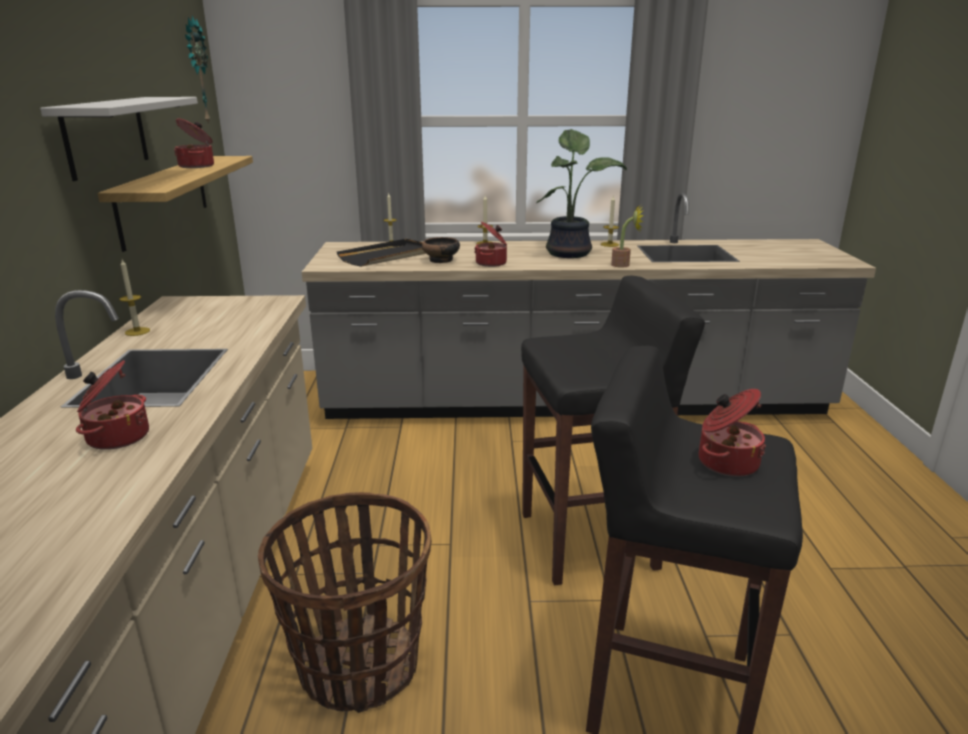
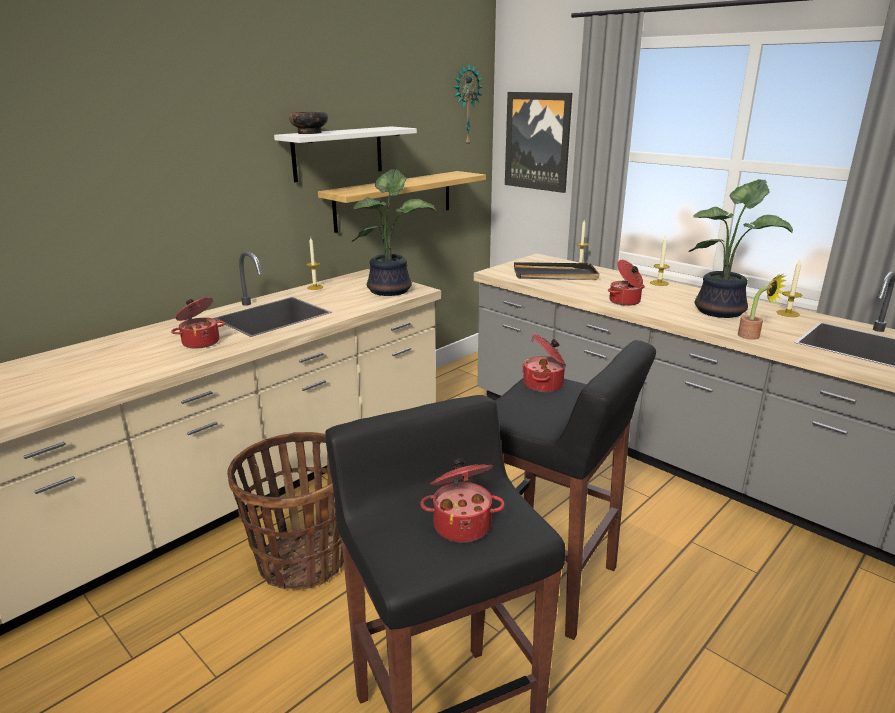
camera: 45 degrees right, 0 degrees up
(197, 166) = (424, 179): cooking pot -> cooking pot (544, 385)
(248, 308) = (392, 289): none -> potted plant
(290, 113) = (538, 141): none -> picture
(441, 260) = (589, 288): bowl -> bowl (309, 133)

